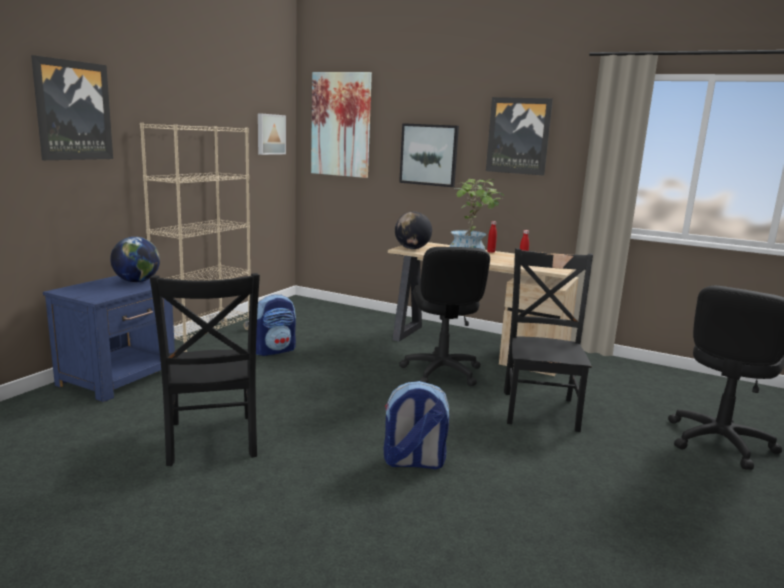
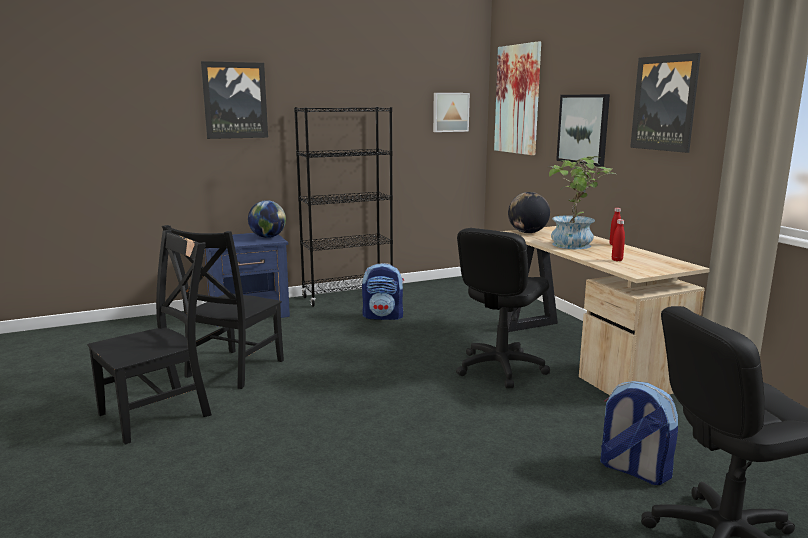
camera: 40 degrees right, 0 degrees up
(204, 338) = (348, 297): beige bookcase -> black bookcase
(413, 462) = (337, 431): backpack -> backpack (633, 470)
(540, 409) = (543, 430): black chair -> black chair (160, 413)

